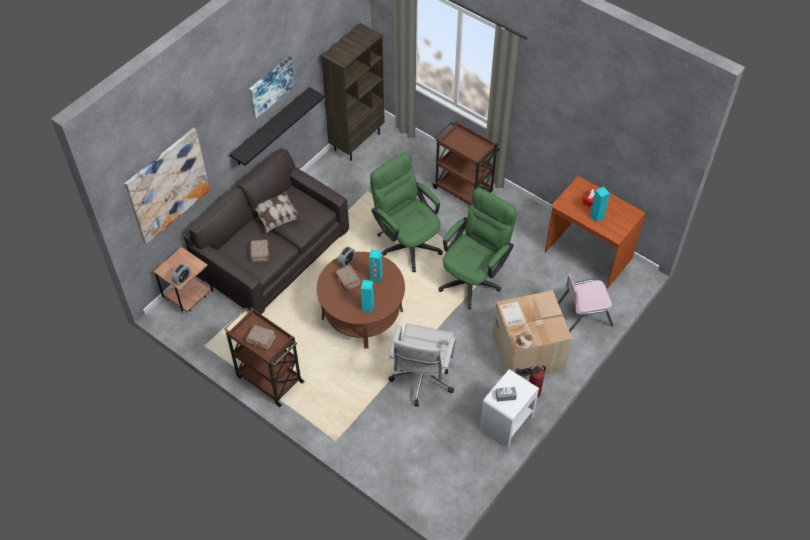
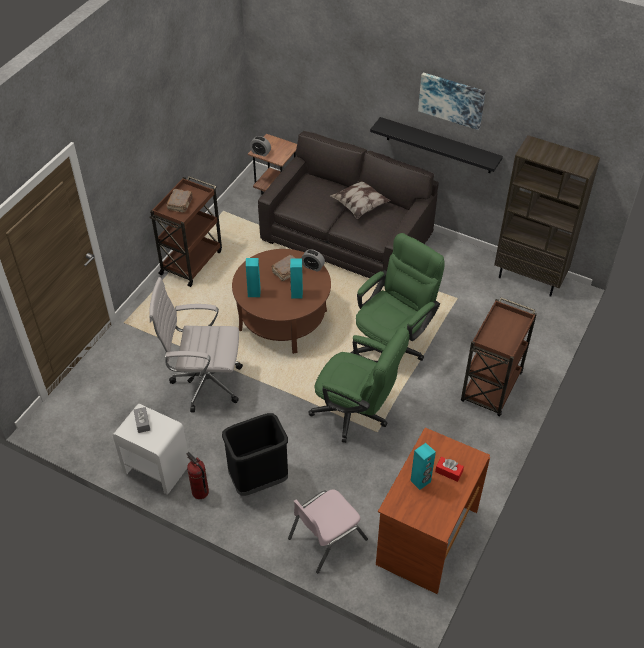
camera: 80 degrees right, 5 degrees down
(168, 185) = (305, 71): picture -> none
(260, 253) = (309, 202): brown book -> none
(527, 351) = (259, 479): cardboard box -> black trash can
(583, 314) = (326, 538): pink chair -> pink chair turned 105 degrees counterclockwise

